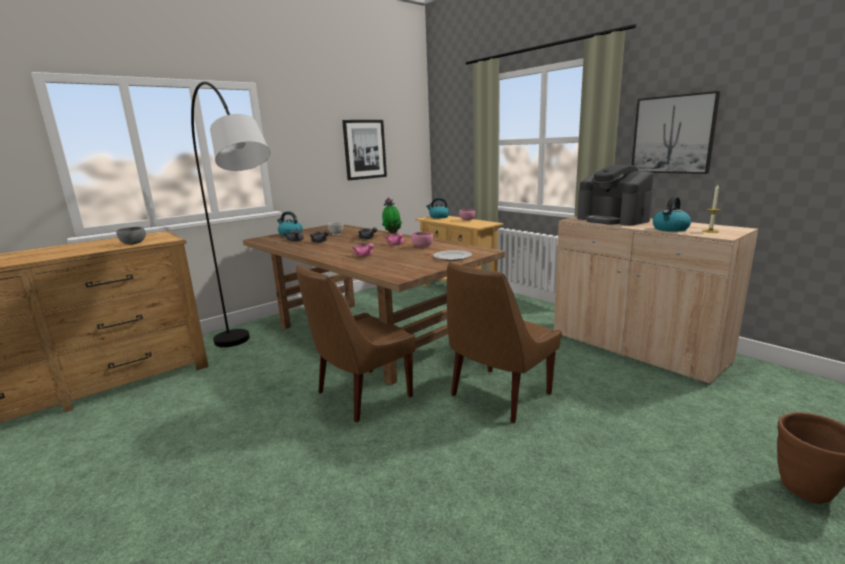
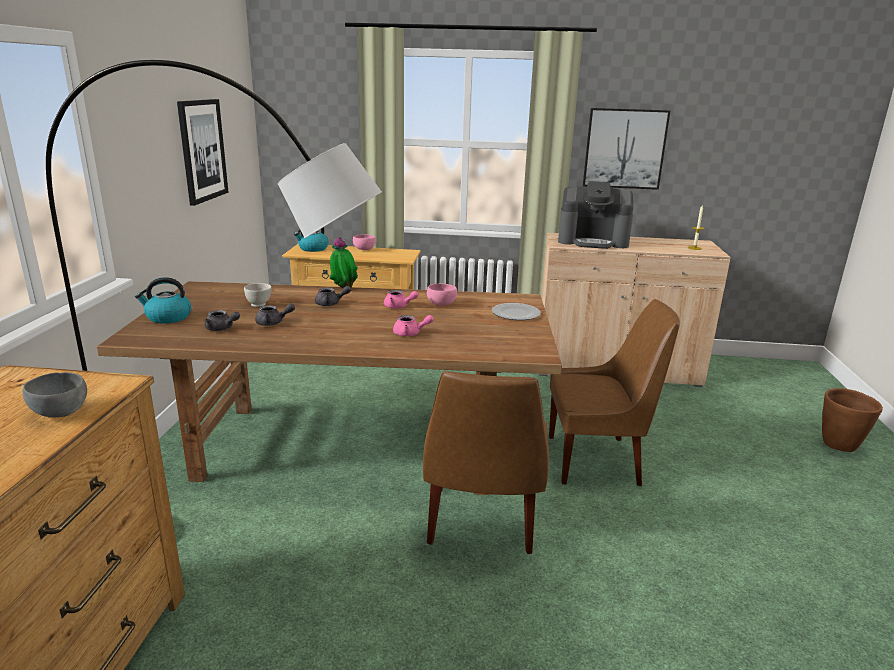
camera: 45 degrees left, 5 degrees up
(498, 396) = (597, 460): brown chair -> brown chair turned 90 degrees counterclockwise
(670, 229) = (664, 249): kettle -> none

